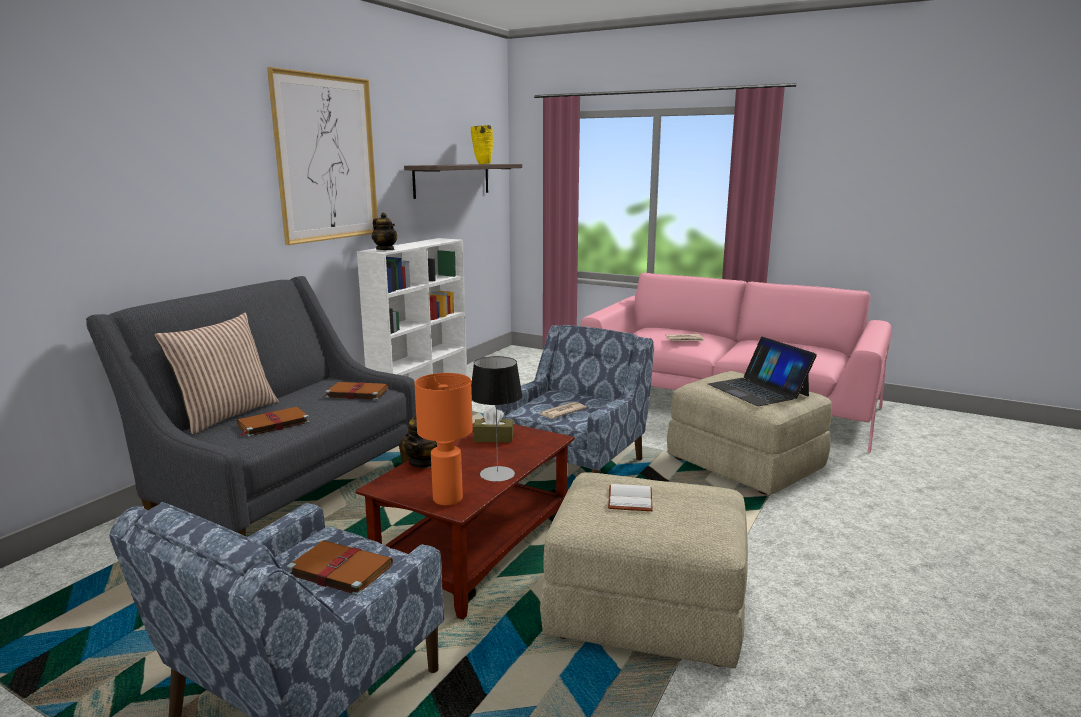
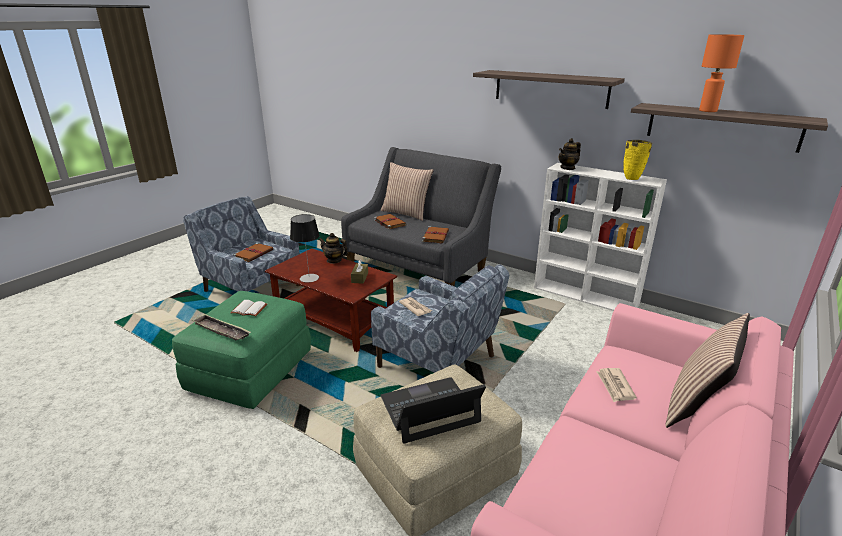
camera: 95 degrees right, 10 degrees up
(327, 158) = (550, 88): picture -> shelf
(448, 499) = (288, 267): orange table lamp -> orange table lamp (708, 111)
(482, 164) = (758, 115): yellow vase -> yellow vase (632, 178)
(644, 611) = (250, 371): beige ottoman -> green ottoman
(688, 329) = (696, 406): none -> pillow
(705, 509) = (221, 331): none -> tray

